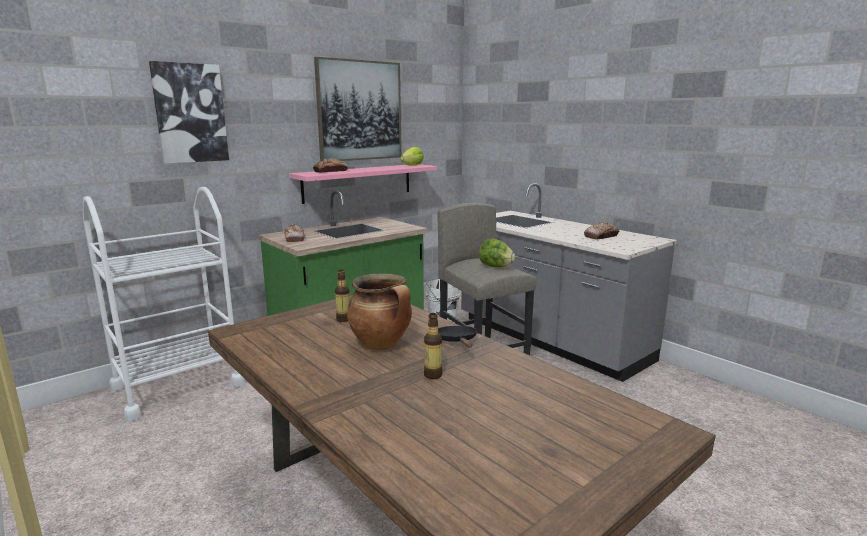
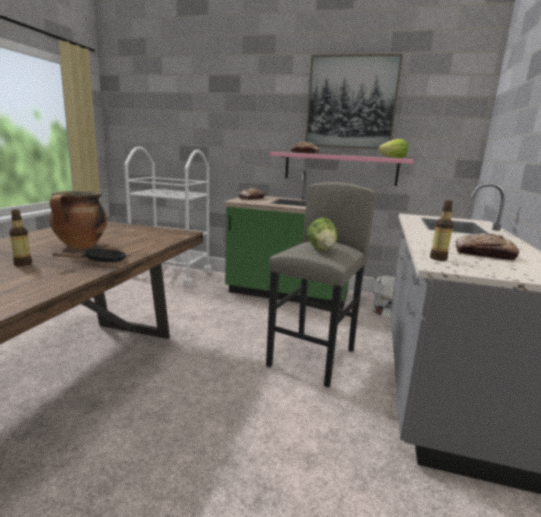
camera: 55 degrees right, 0 degrees up
(190, 113) = (215, 103): picture -> none
(343, 319) = (126, 234): bottle -> bottle (438, 258)

